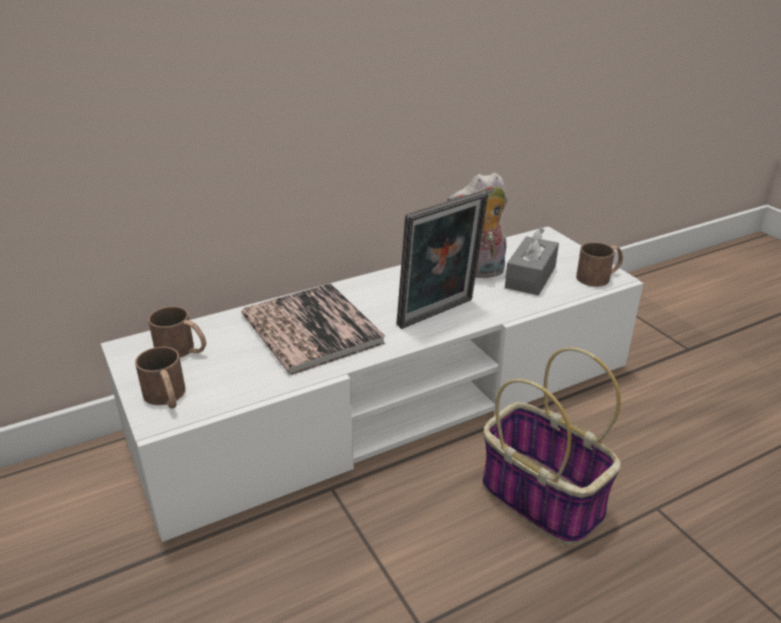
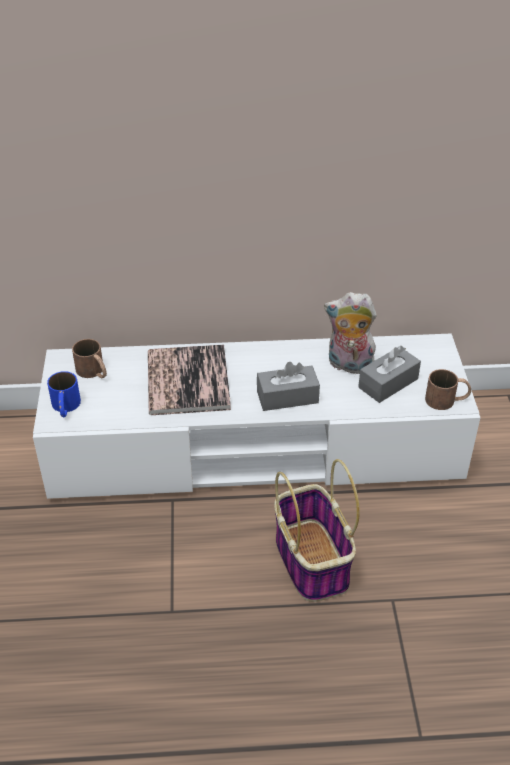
camera: 25 degrees right, 10 degrees up
(167, 398) = (65, 407): brown mug -> blue mug
(439, 315) = (287, 397): picture frame -> grey tissue box

